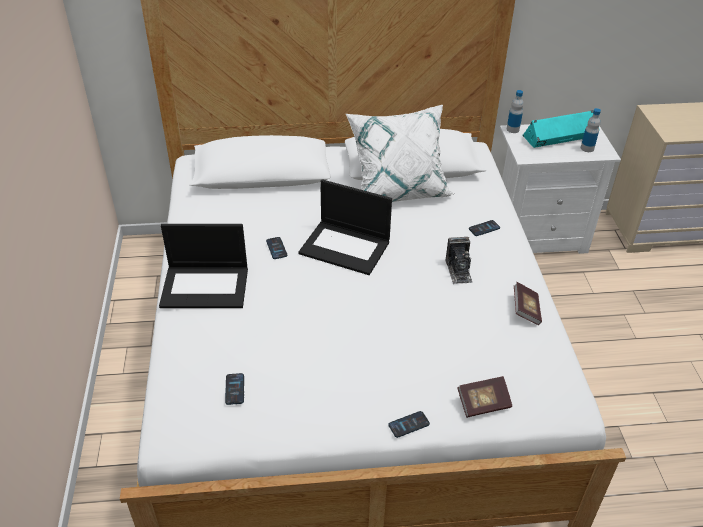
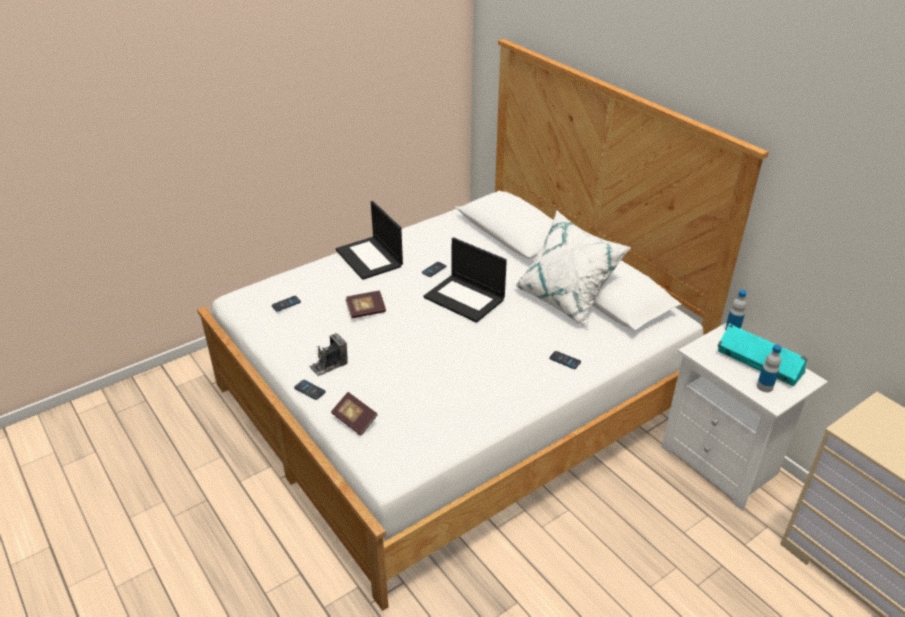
camera: 60 degrees right, 5 degrees down
(346, 247) = (465, 298): laptop -> laptop turned 45 degrees counterclockwise
(458, 271) = (493, 362): camera -> camera (329, 365)
(525, 310) = (480, 414): book -> book (366, 311)

